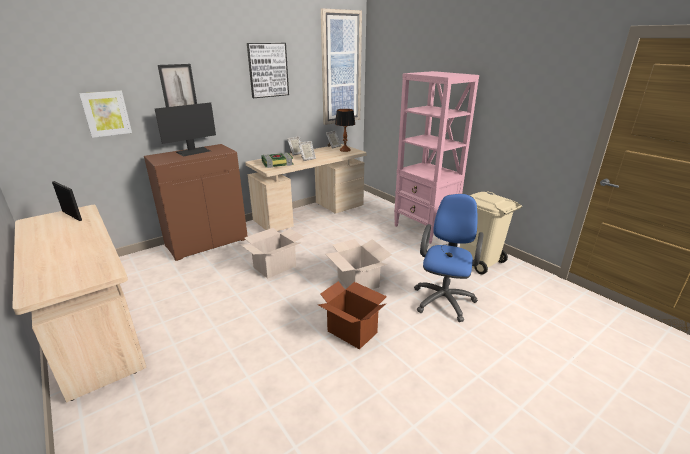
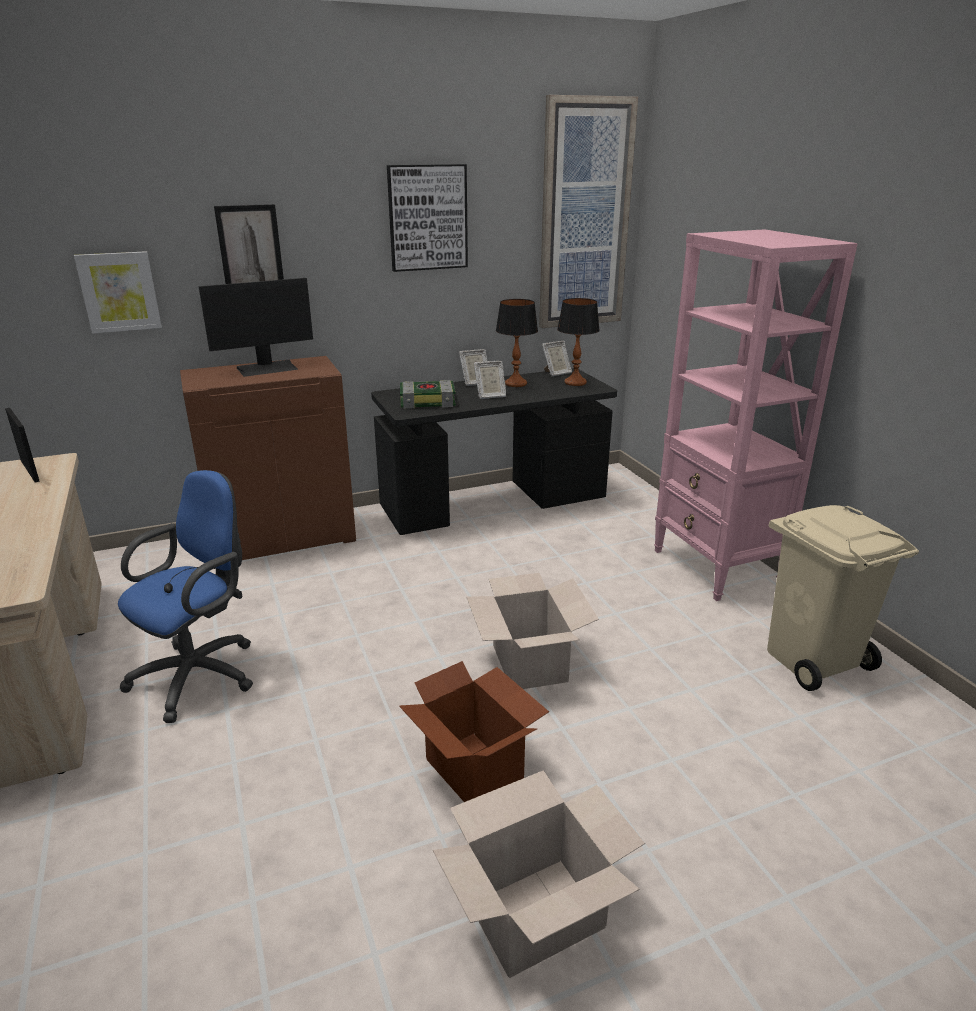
camera: 15 degrees right, 0 degrees up
(275, 267) = (382, 605): cardboard box -> cardboard box (536, 916)
(310, 214) = (494, 503): beige desk -> black desk
(316, 152) = (516, 383): none -> table lamp
(444, 298) = (698, 733): blue office chair -> blue office chair (201, 673)

